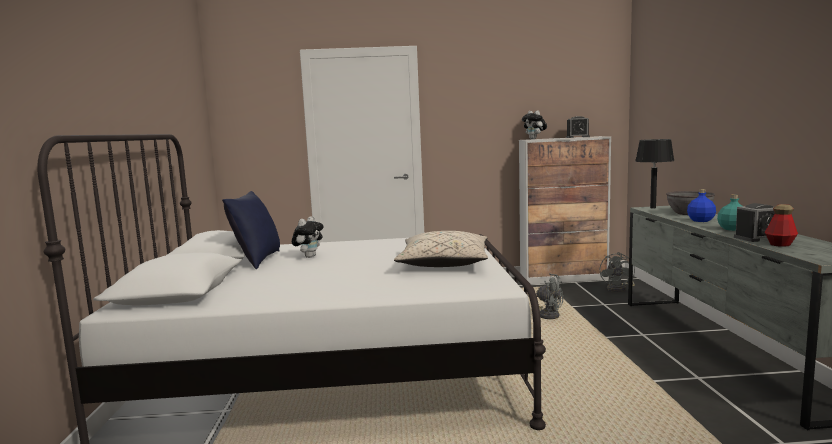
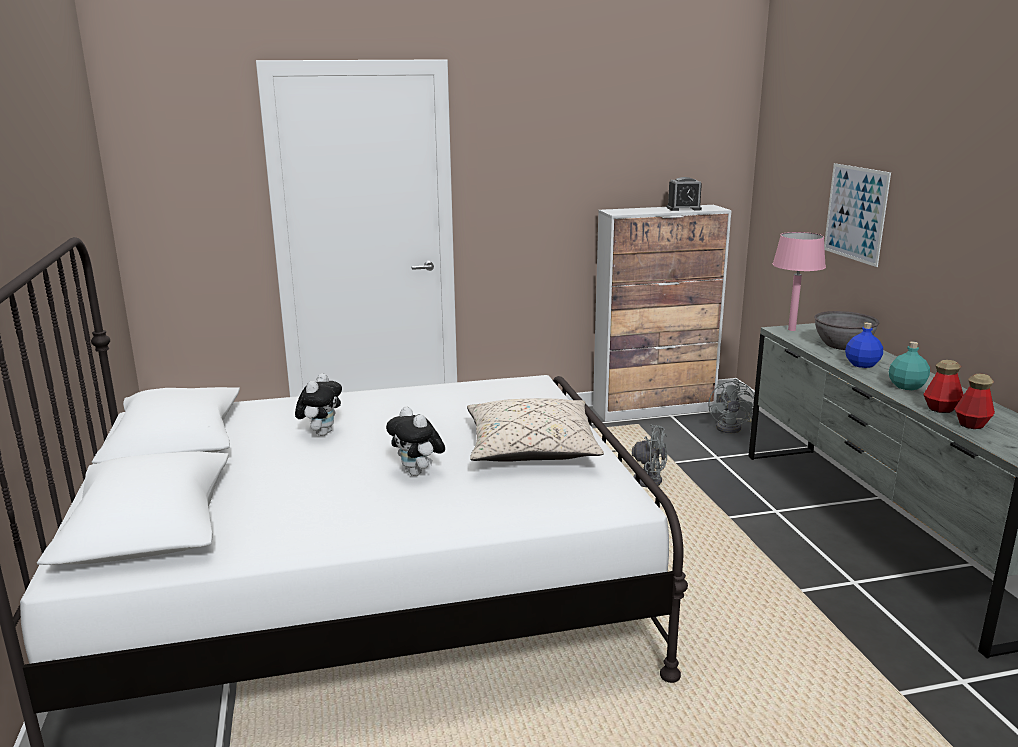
camera: 10 degrees left, 10 degrees up
(256, 261) = (241, 444): blue pillow -> none
(534, 139) = (622, 210): plush toy -> plush toy (418, 473)
(653, 208) = (792, 329): black table lamp -> pink table lamp
(694, 123) = (855, 213): none -> picture
(757, 238) = (941, 409): alarm clock -> bottle

